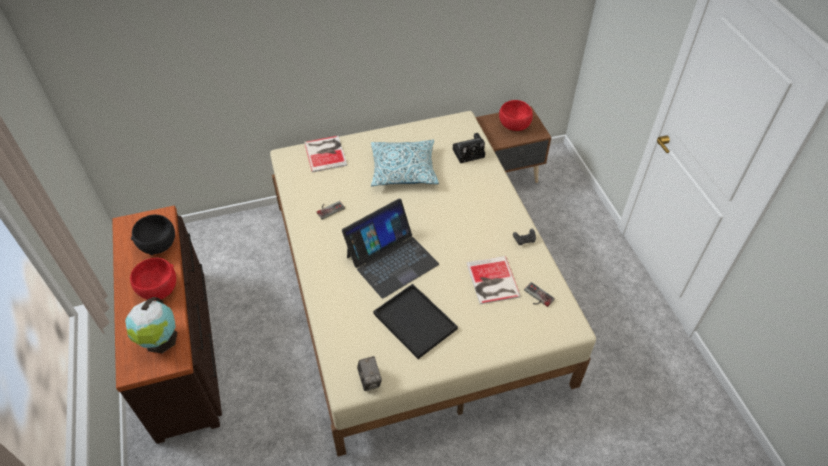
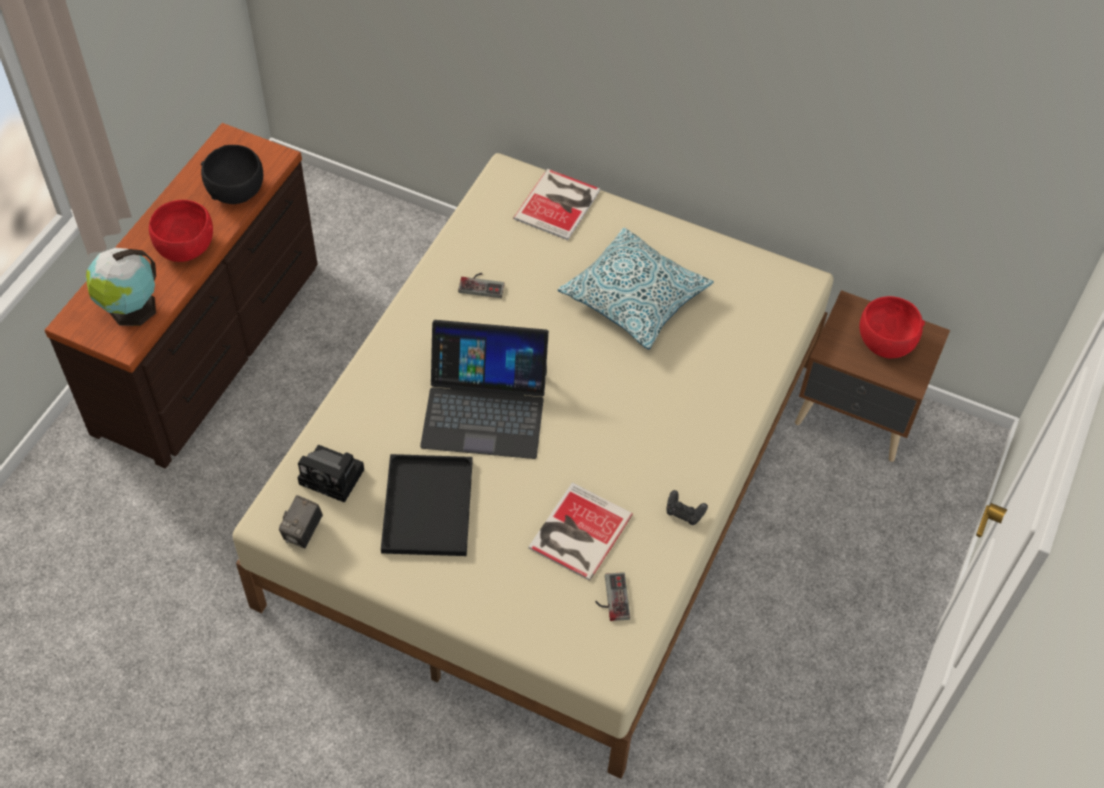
camera: 40 degrees right, 5 degrees up
(469, 152) = (754, 336): camera -> camera (334, 477)

